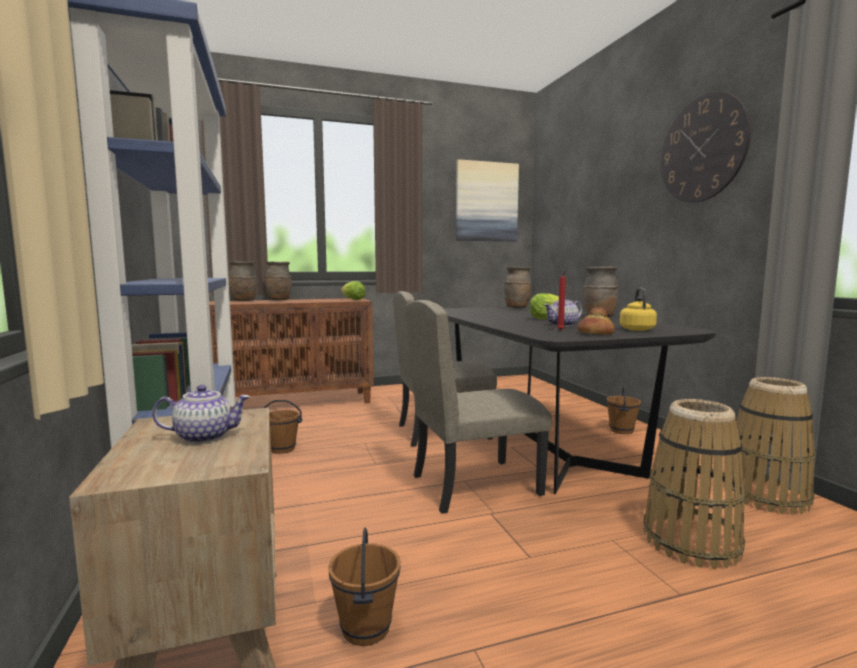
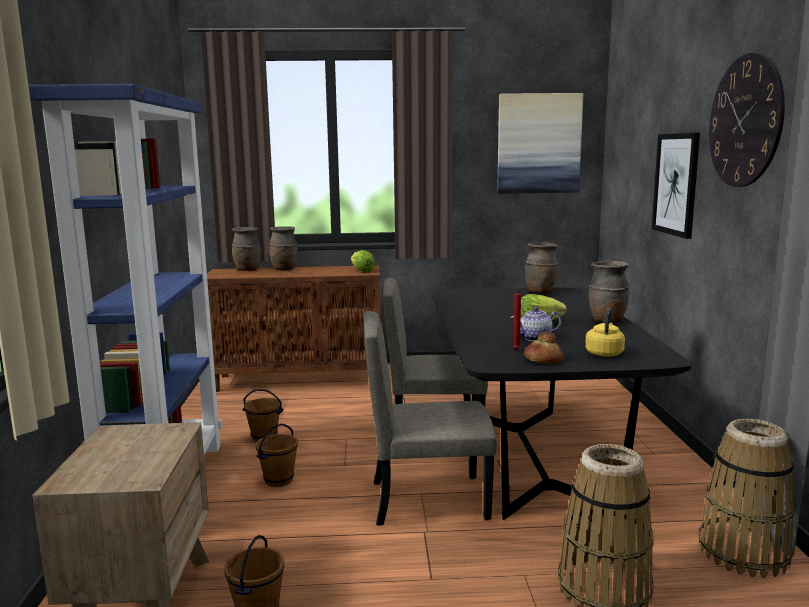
camera: 15 degrees right, 5 degrees up
(205, 436) = (136, 450): teapot -> none
(621, 216) = (676, 184): none -> picture
(621, 430) = (644, 450): brown bucket -> brown bucket (278, 480)

